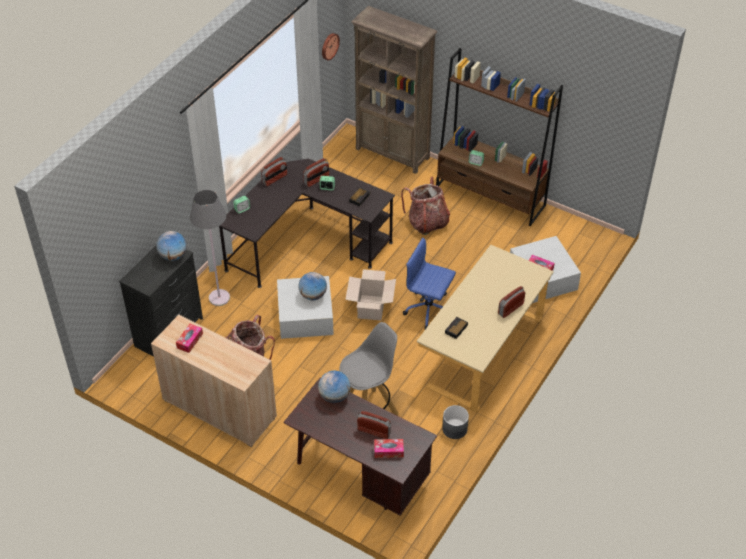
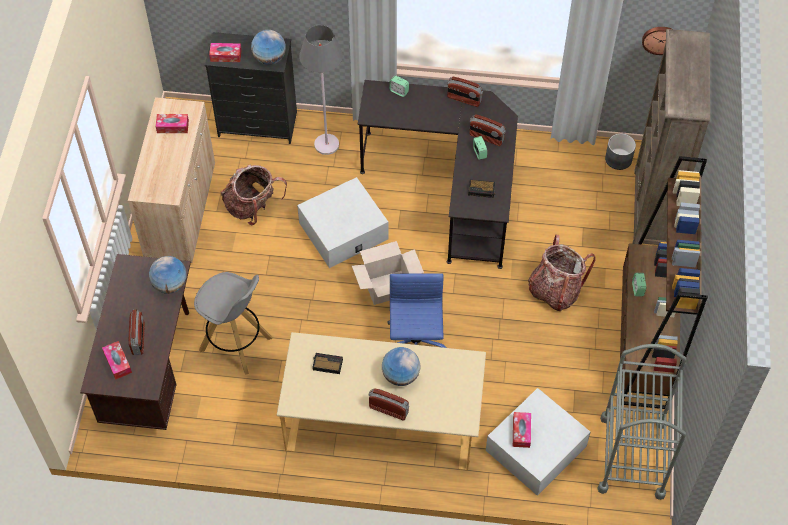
camera: 65 degrees right, 10 degrees up
(150, 280) = (226, 56): none -> tissue box
(313, 295) = (350, 219): globe -> globe (400, 375)
(455, 428) = (252, 437): grey planter -> grey planter (618, 159)
(571, 234) = (632, 456): none -> grey cart

